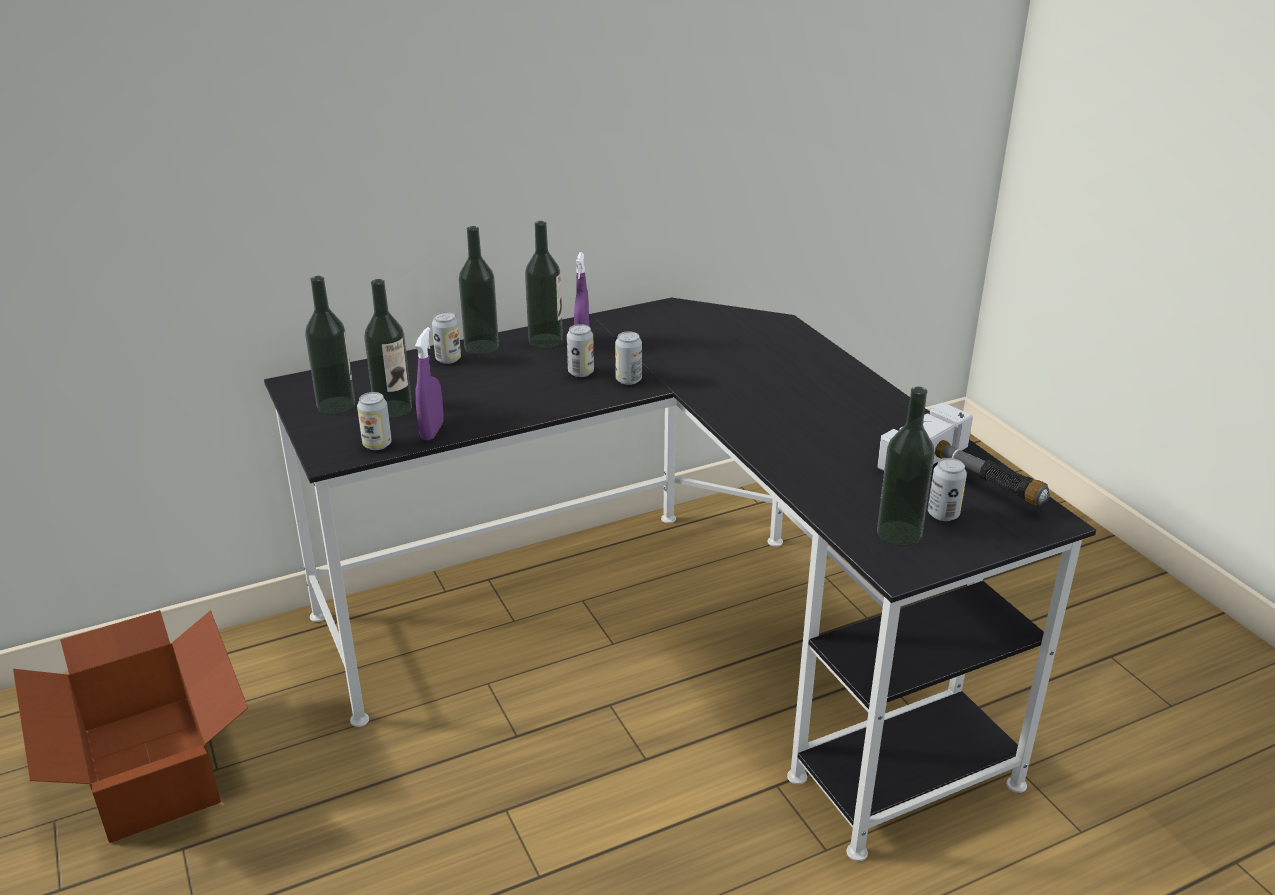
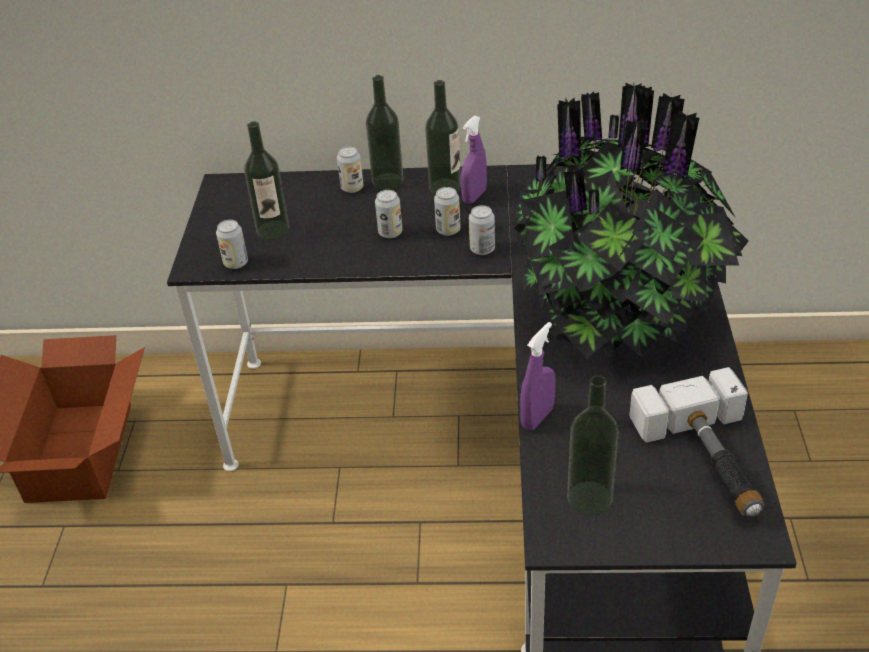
camera: 30 degrees right, 10 degrees up
(336, 405) = (235, 215): bottle -> none
(432, 431) = (285, 261): purple spray bottle -> purple spray bottle (537, 417)
(798, 399) = (619, 313): none -> potted plant
(943, 514) = (650, 491): can -> can (390, 233)

